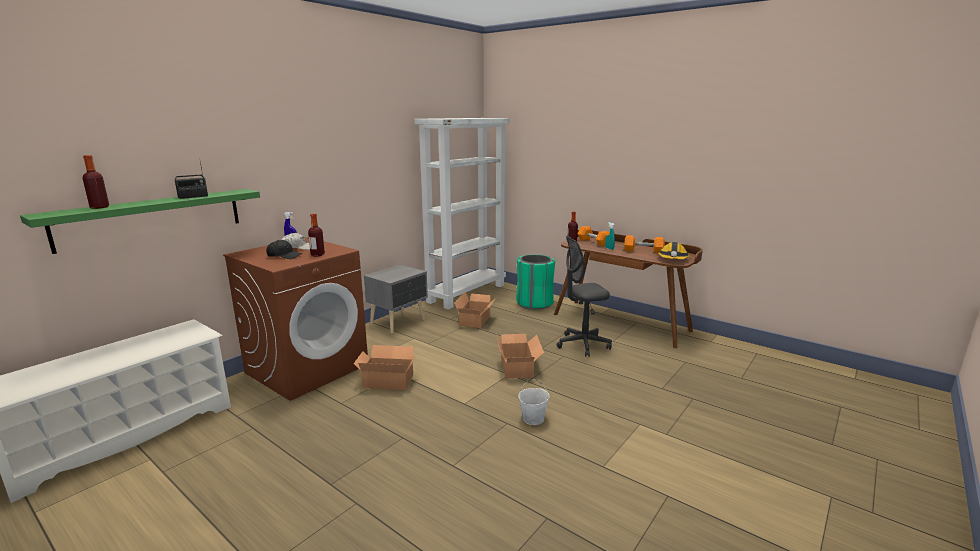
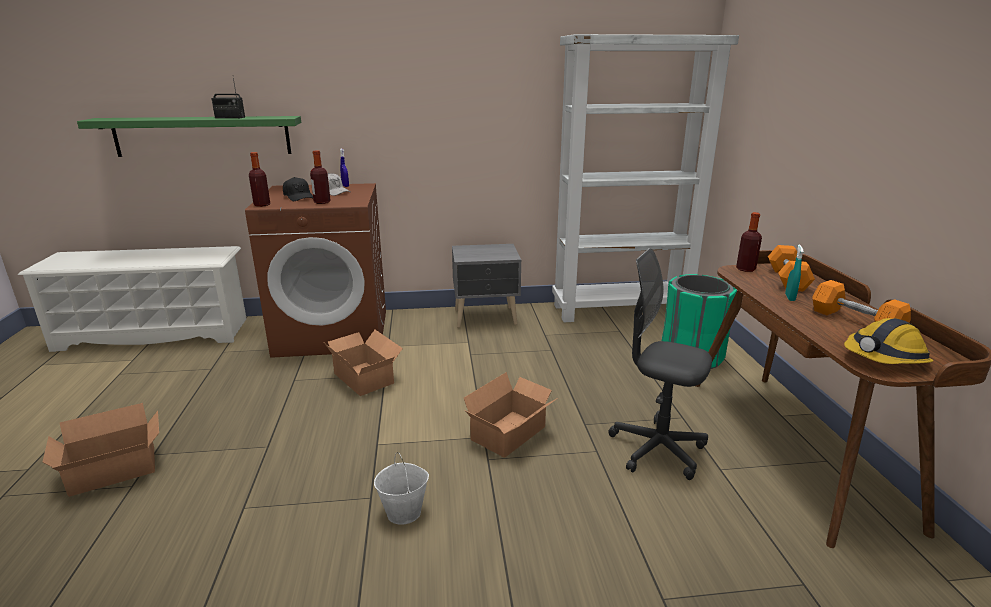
camera: 45 degrees right, 5 degrees up
(99, 207) = (145, 118): bottle -> bottle (262, 205)
(476, 320) = (572, 348): cardboard box -> cardboard box (115, 471)

